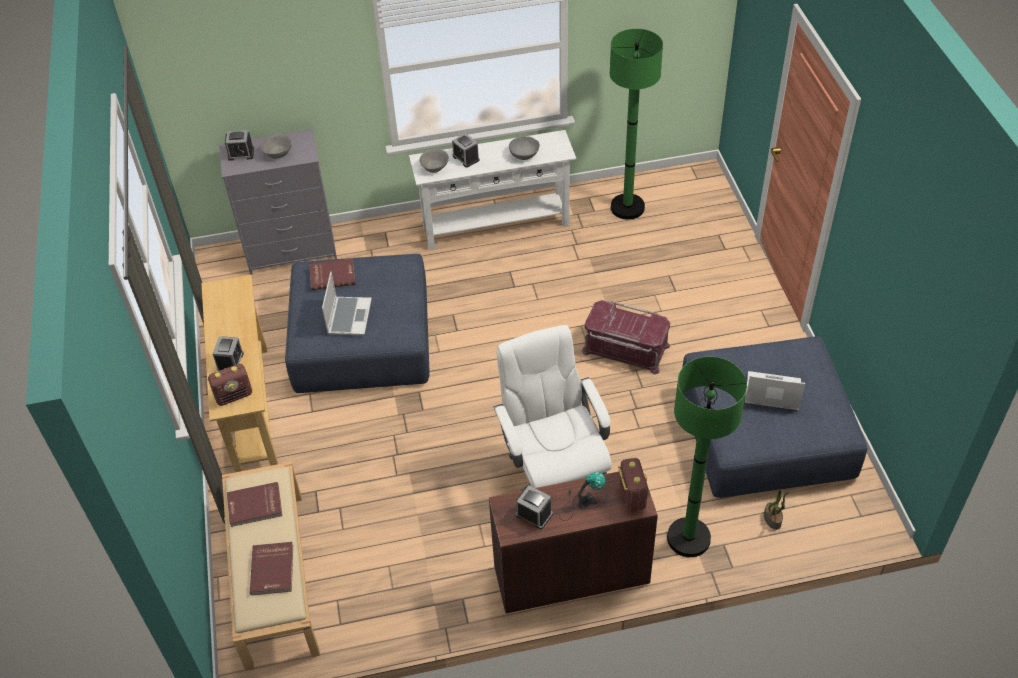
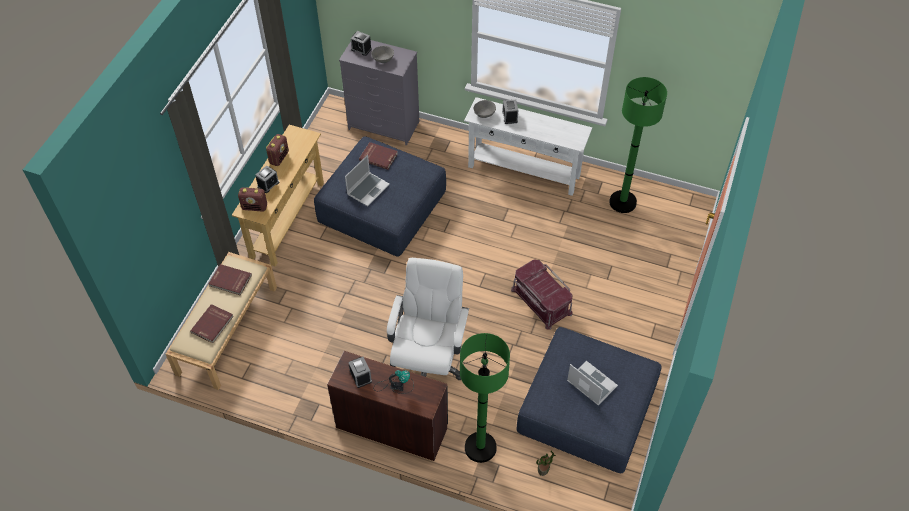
camera: 30 degrees right, 5 degrees up
(524, 155) = (549, 133): grey bowl -> none
(632, 495) = (427, 398): radio -> radio (279, 157)

